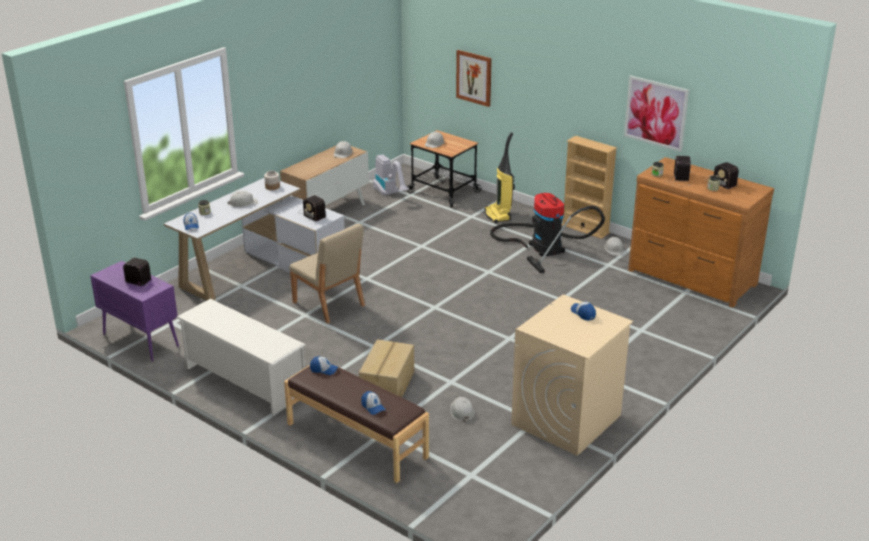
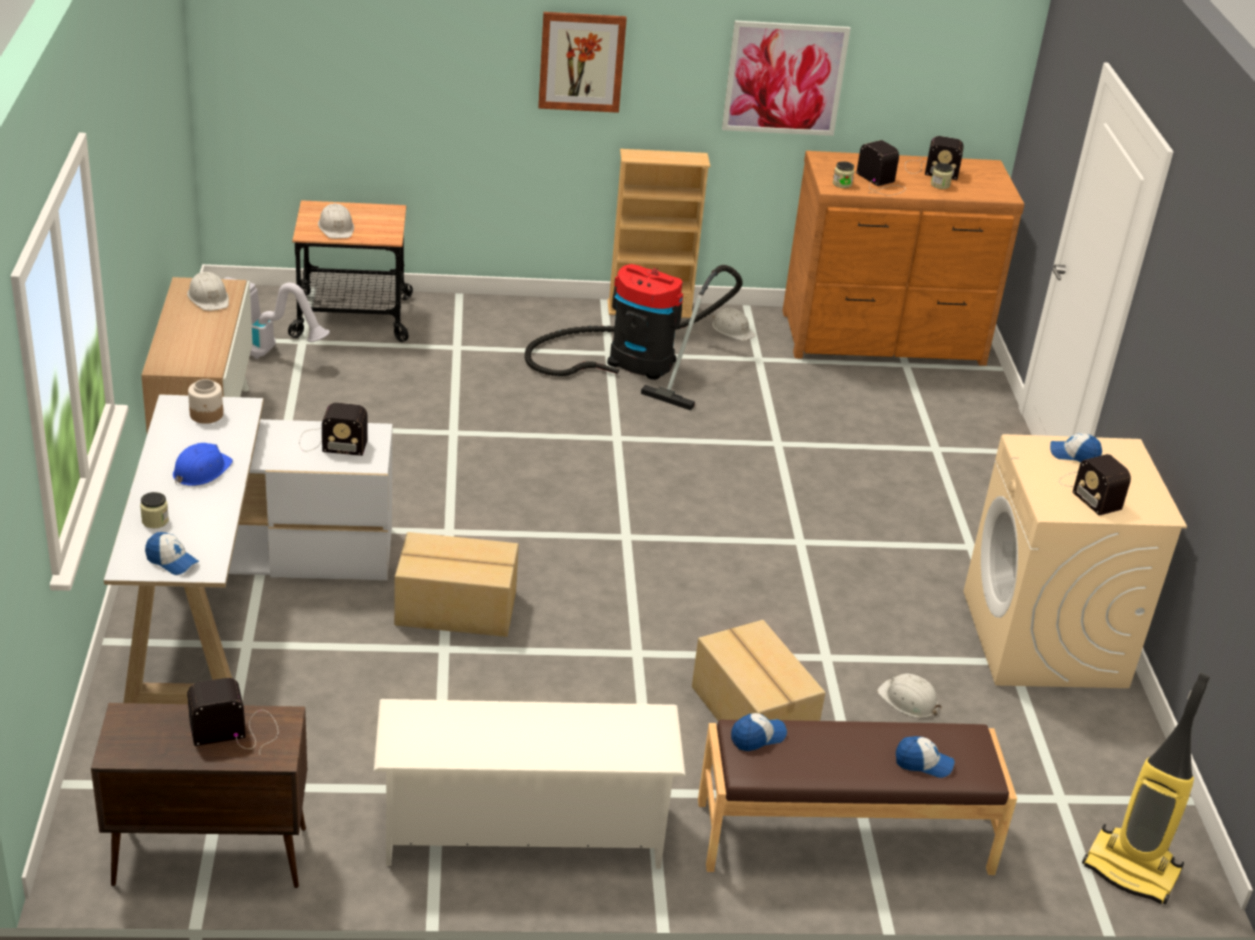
camera: 45 degrees left, 5 degrees up
(140, 340) = (208, 857): purple cabinet -> brown cabinet
(243, 203) = (201, 470): white hard hat -> blue hard hat
(329, 304) = (456, 609): beige chair -> cardboard box
(474, 77) = (382, 81): picture -> picture (581, 61)
(498, 215) = (495, 330): vacuum cleaner -> vacuum cleaner (1132, 870)
(563, 328) = (1089, 491): none -> radio

